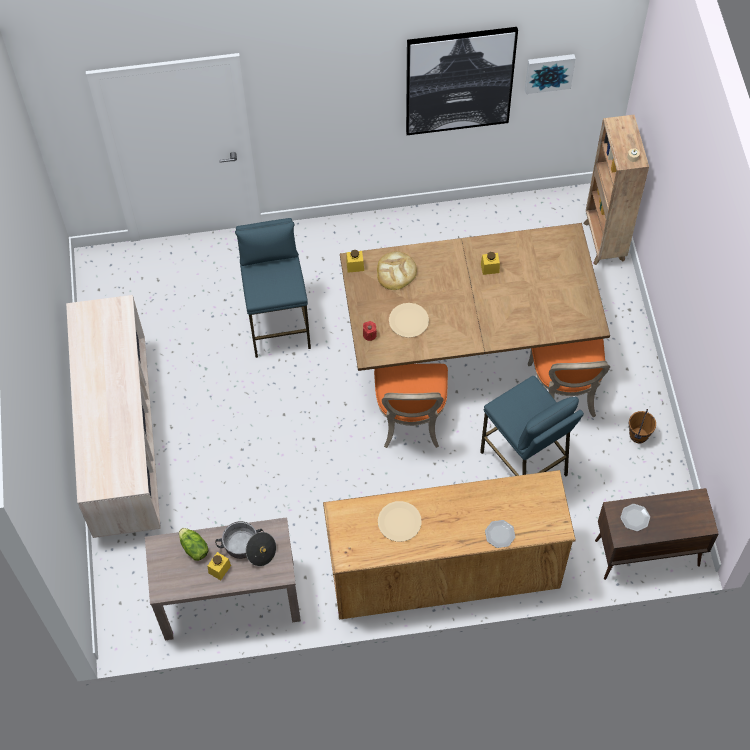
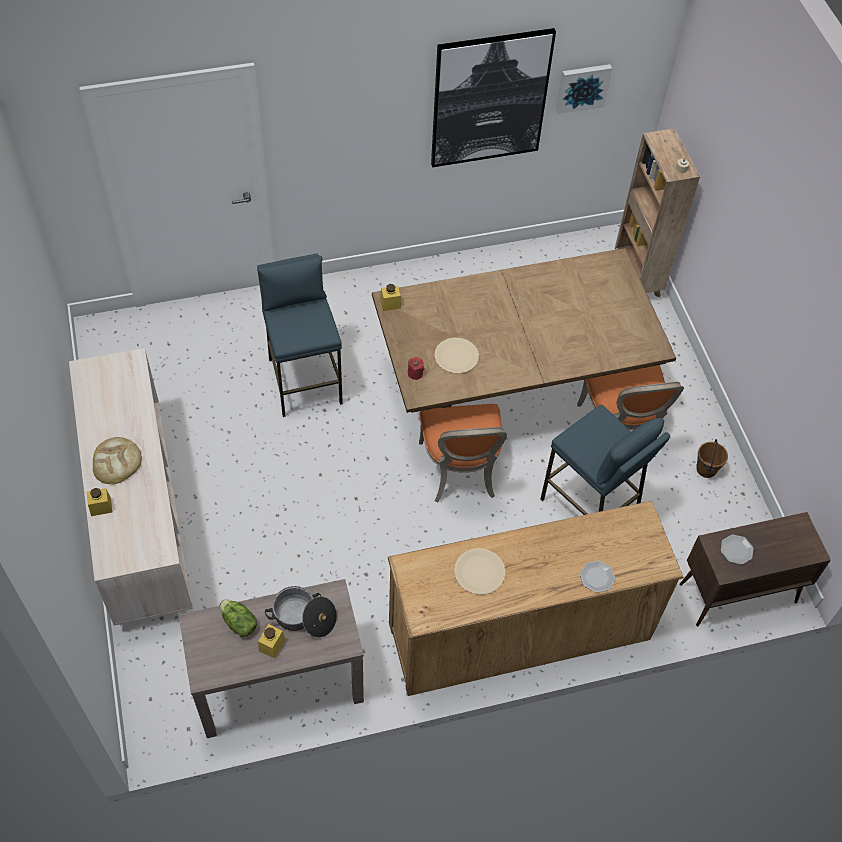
camera: 10 degrees left, 5 degrees down
(396, 272) = (435, 307): bread -> bread (116, 462)
(490, 268) = (536, 298): yellow jar -> yellow jar (101, 507)

